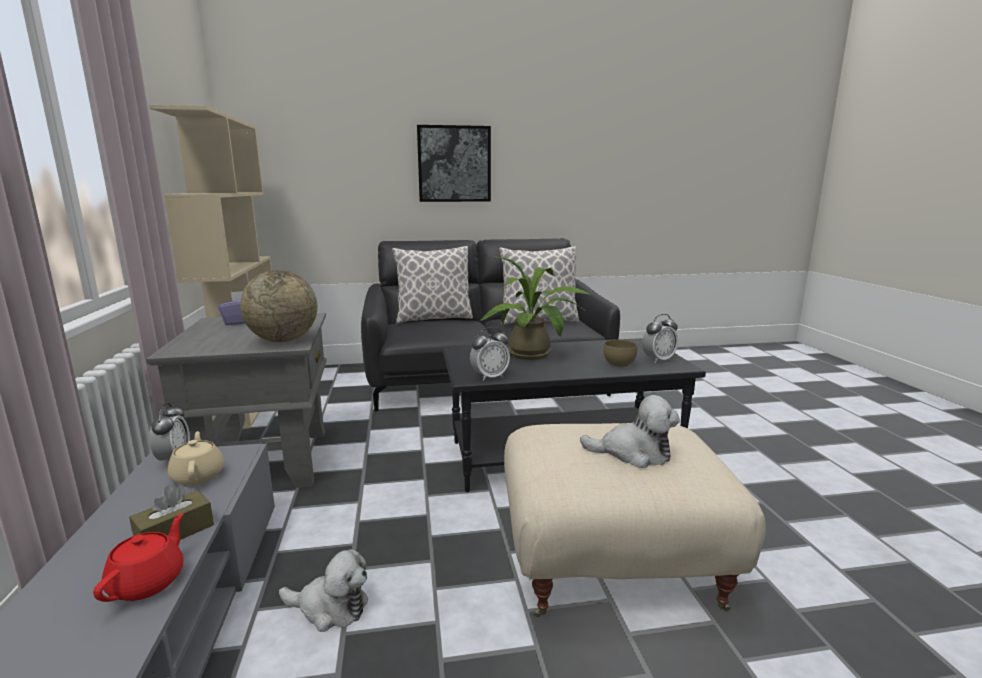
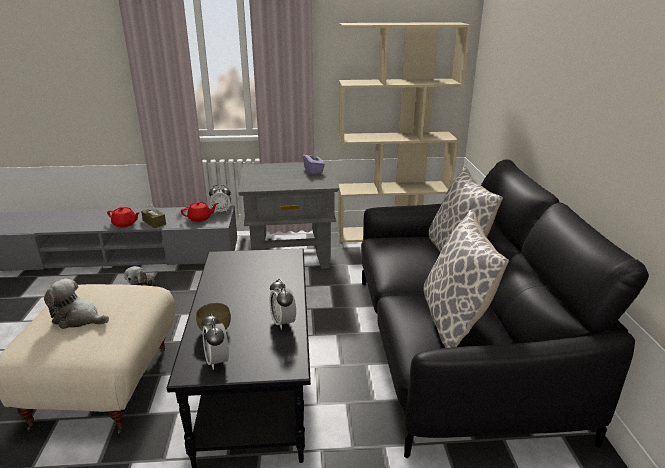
camera: 95 degrees right, 10 degrees up
(198, 476) = (200, 218): beige teapot -> red teapot
(283, 340) = (262, 184): globe -> none
(454, 164) = (581, 88): picture -> none
(489, 377) = (217, 264): alarm clock -> alarm clock (283, 322)
(534, 355) = (263, 287): potted plant -> none
(633, 453) = (78, 319): plush toy -> plush toy turned 90 degrees clockwise

